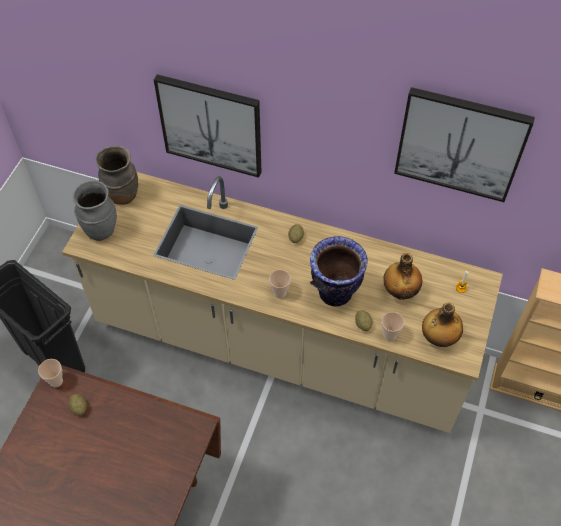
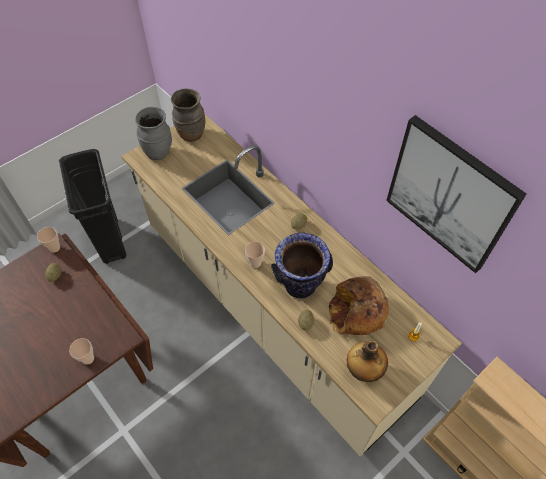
camera: 30 degrees right, 0 degrees up
(211, 125) = (262, 98): picture -> none
(389, 335) = (322, 344): cup -> cup (88, 358)
(400, 291) = (356, 311): bottle -> bread

